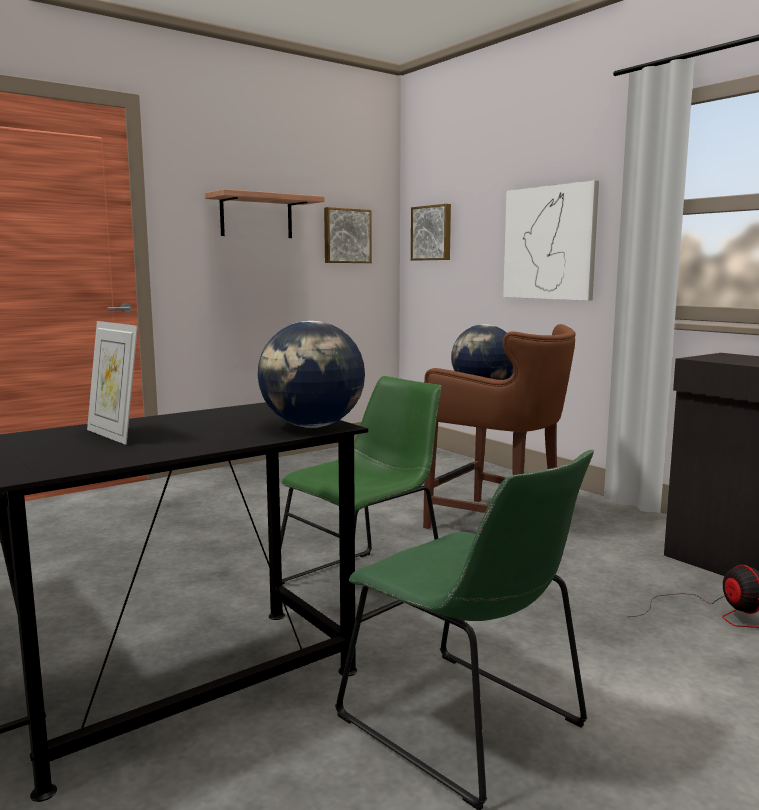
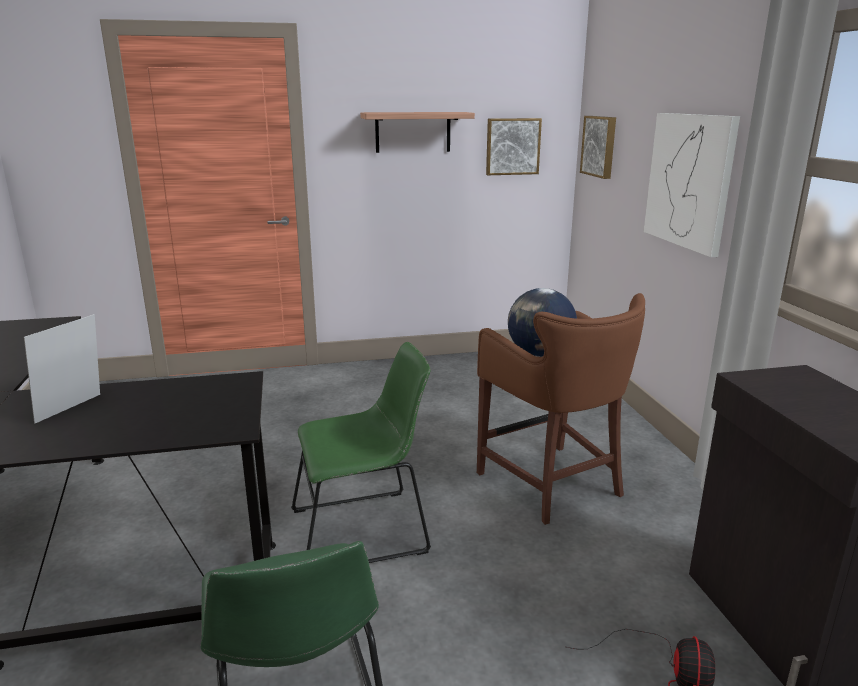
camera: 25 degrees right, 10 degrees up
(115, 435) = (73, 409): picture frame -> picture frame turned 45 degrees clockwise
(313, 426) = (220, 426): globe -> none

